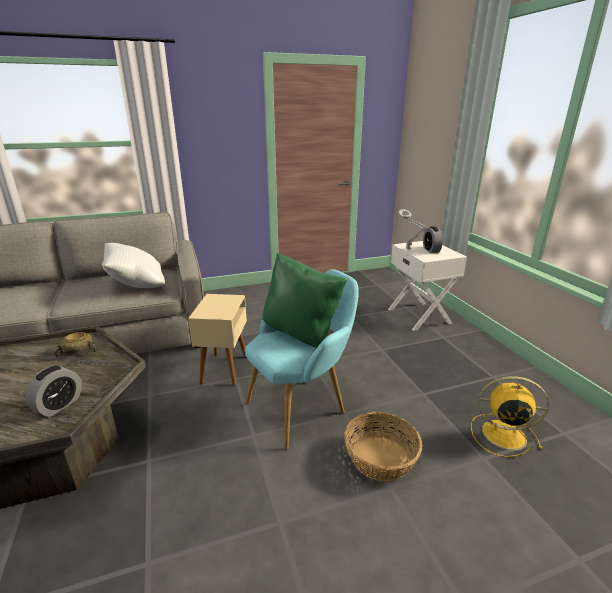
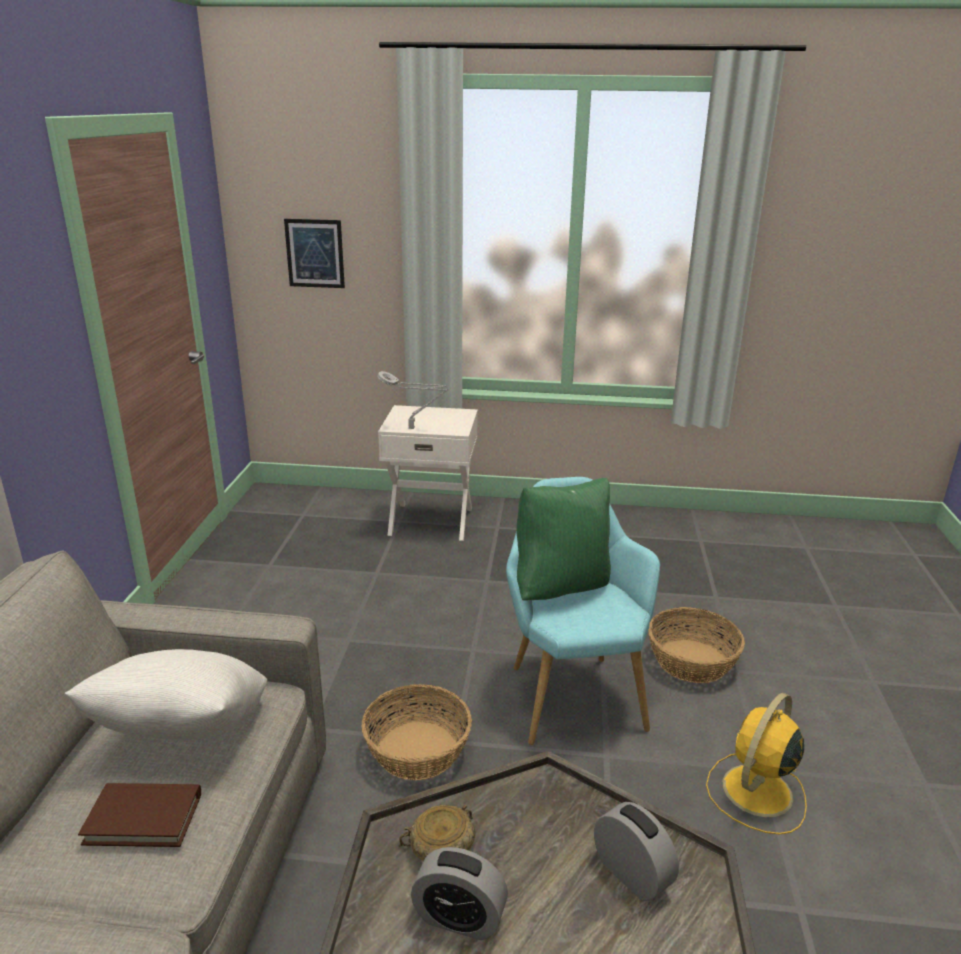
camera: 65 degrees left, 0 degrees up
(90, 291) = (143, 818): none -> brown book
(224, 369) = (418, 750): beige side table -> basket
(429, 140) = (315, 253): none -> picture
(431, 250) = (433, 418): alarm clock -> alarm clock (459, 918)
(501, 434) = (688, 572): yellow fan -> yellow fan (755, 792)

